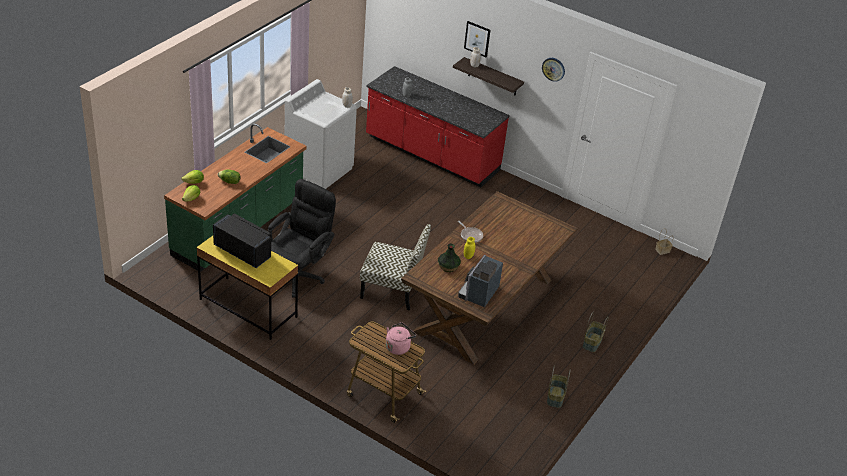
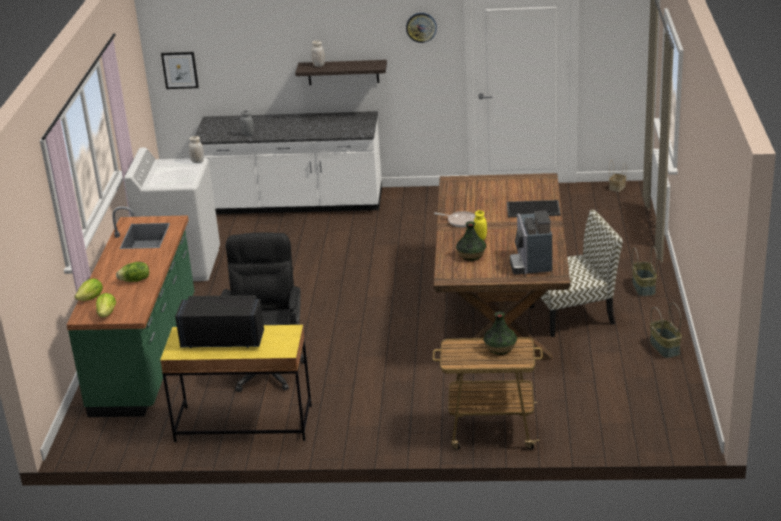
camera: 25 degrees left, 10 degrees down
(392, 289) = (389, 334): chair -> chair (573, 314)
(398, 347) = (500, 348): pink kettle -> vase
(431, 155) = (294, 204): red counter -> white counter
(477, 39) = (311, 31): picture -> picture (180, 70)
(527, 250) = (532, 209): none -> tray

